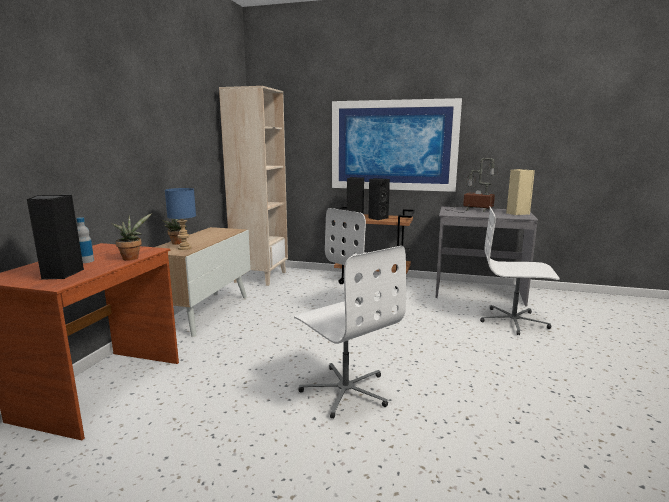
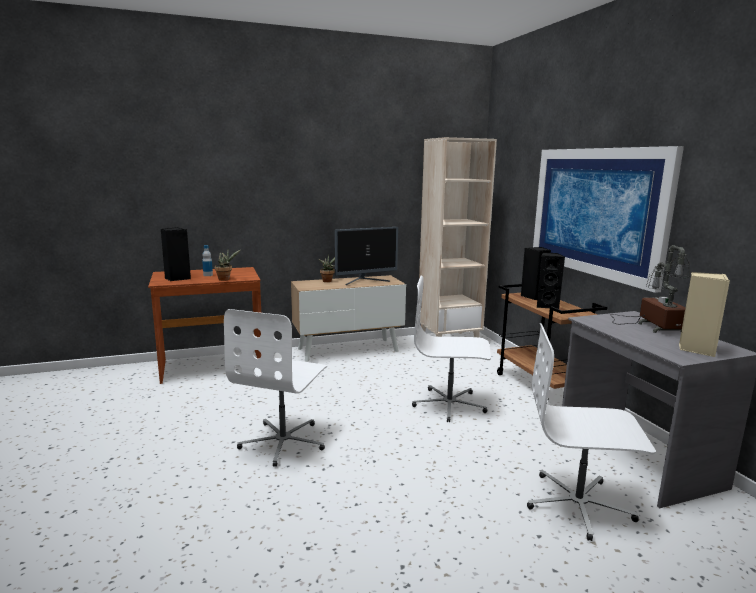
camera: 55 degrees right, 0 degrees up
(185, 248) = (317, 286): blue table lamp -> none
(210, 235) = (365, 281): none -> monitor
(513, 321) = (578, 505): white office chair -> white office chair turned 60 degrees counterclockwise

